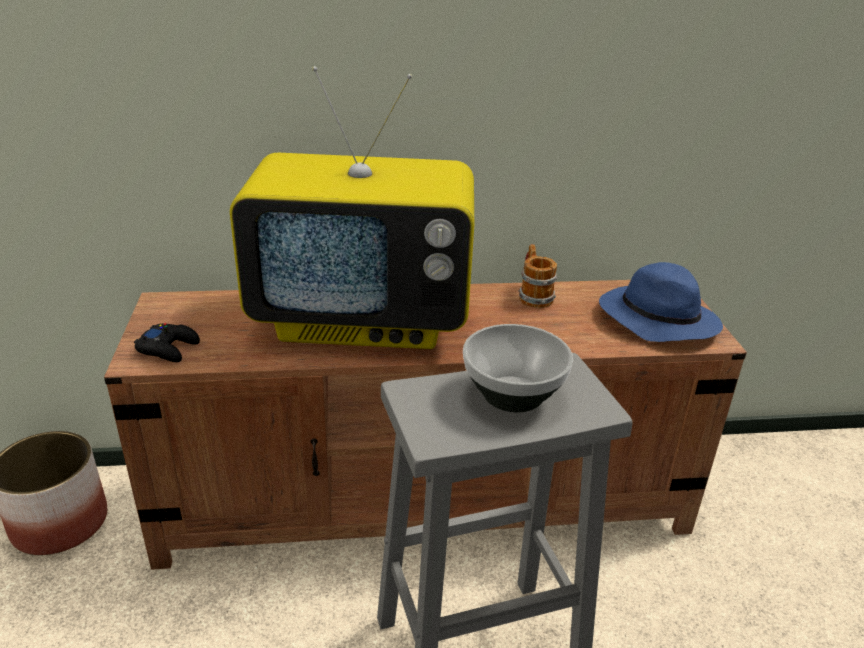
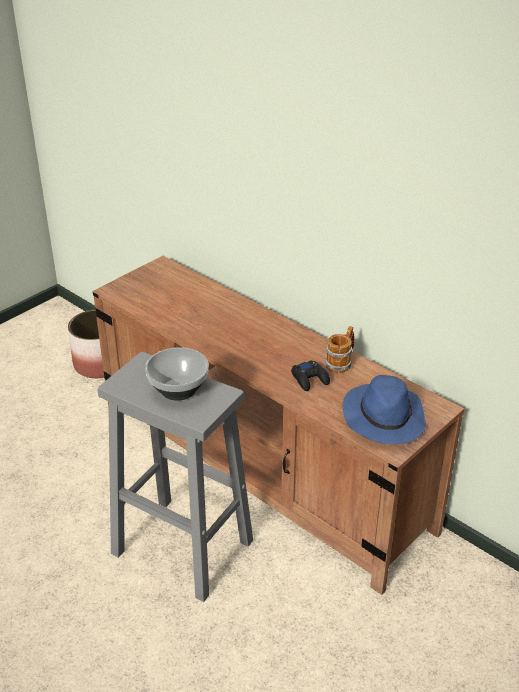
camera: 50 degrees right, 5 degrees up
(169, 348) = (131, 291): black game controller -> black game controller (310, 379)
(365, 320) = (230, 325): television -> none

